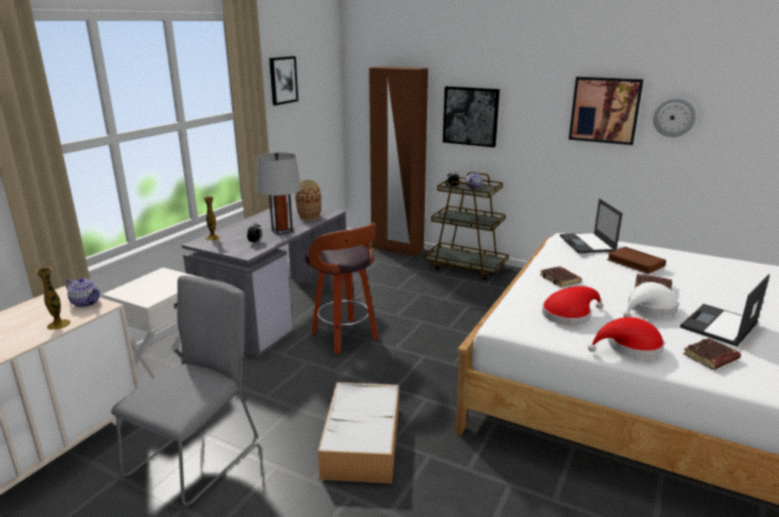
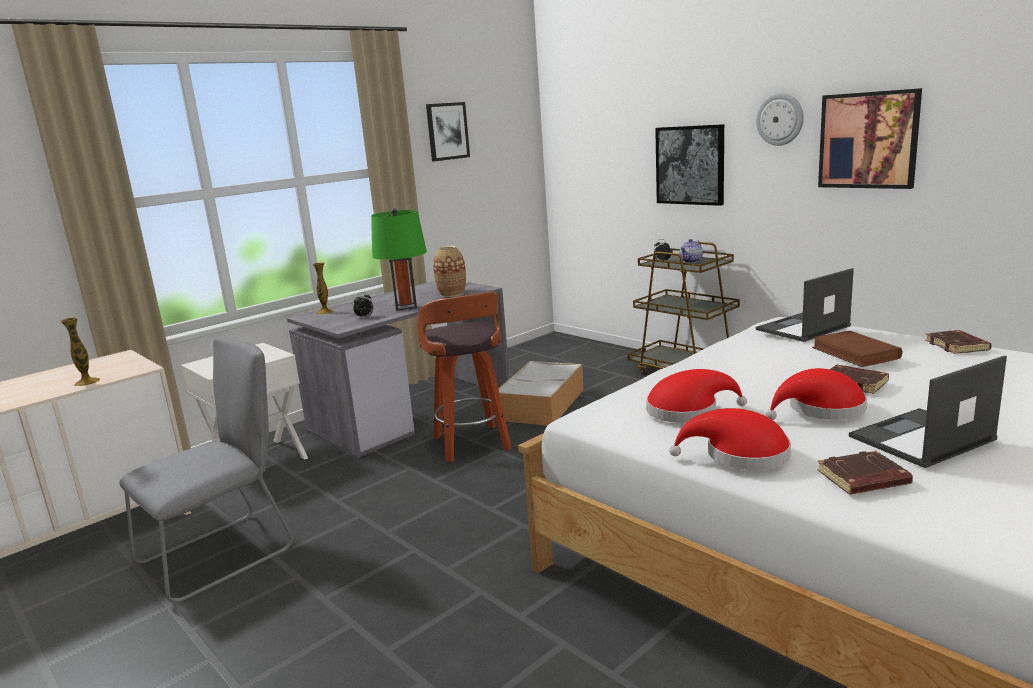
camera: 20 degrees right, 5 degrees down
(86, 302) = (132, 364): teapot -> none
(282, 231) = (406, 307): grey table lamp -> green table lamp
(362, 443) = (408, 565): storage box -> storage box (541, 405)
(397, 249) = (607, 349): brown wardrobe -> none
(560, 279) = (719, 369): brown book -> brown book (958, 346)
(587, 244) = (802, 328): laptop -> laptop turned 45 degrees clockwise
(649, 308) = (821, 410): white hat -> red hat
(674, 117) = (974, 141): wall clock -> wall clock (780, 119)

